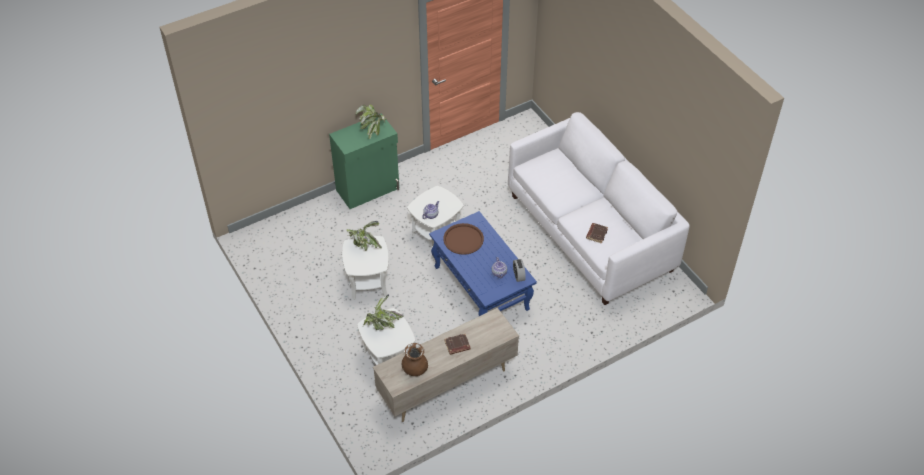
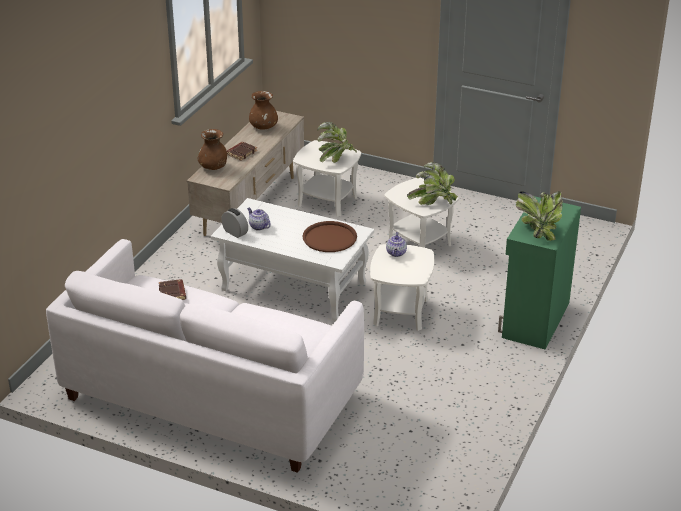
camera: 145 degrees right, 15 degrees down
(481, 288) = (293, 286): blue coffee table -> white coffee table
(490, 339) = (213, 167): none -> brown vase

